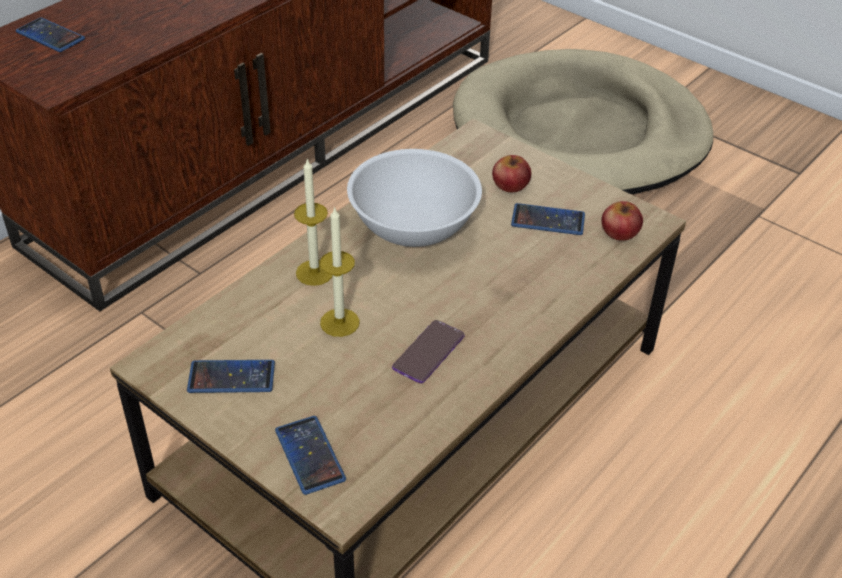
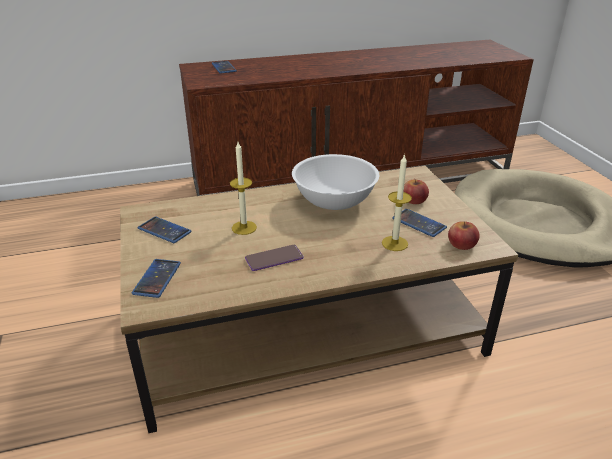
camera: 35 degrees right, 10 degrees down
(314, 272) = (258, 203): candle -> candle (394, 243)

